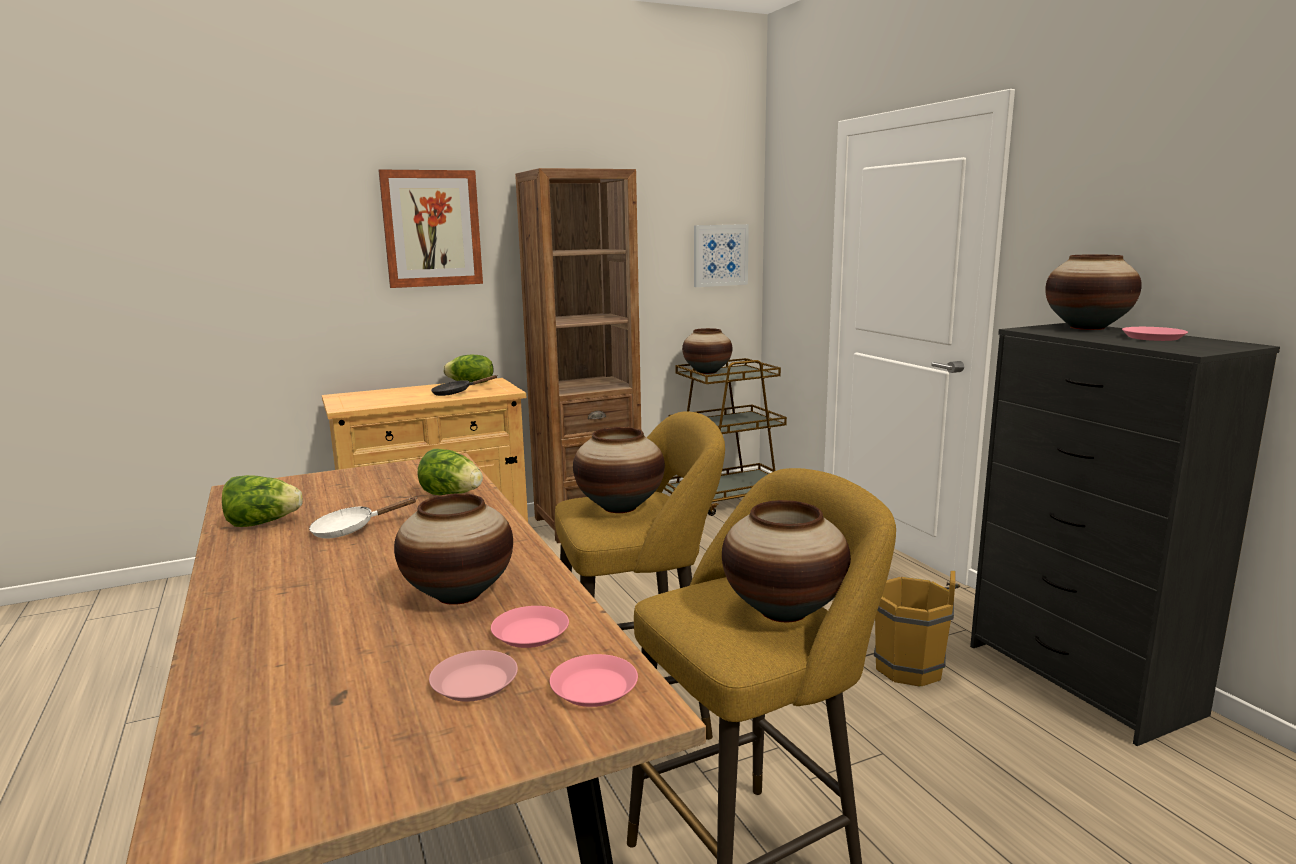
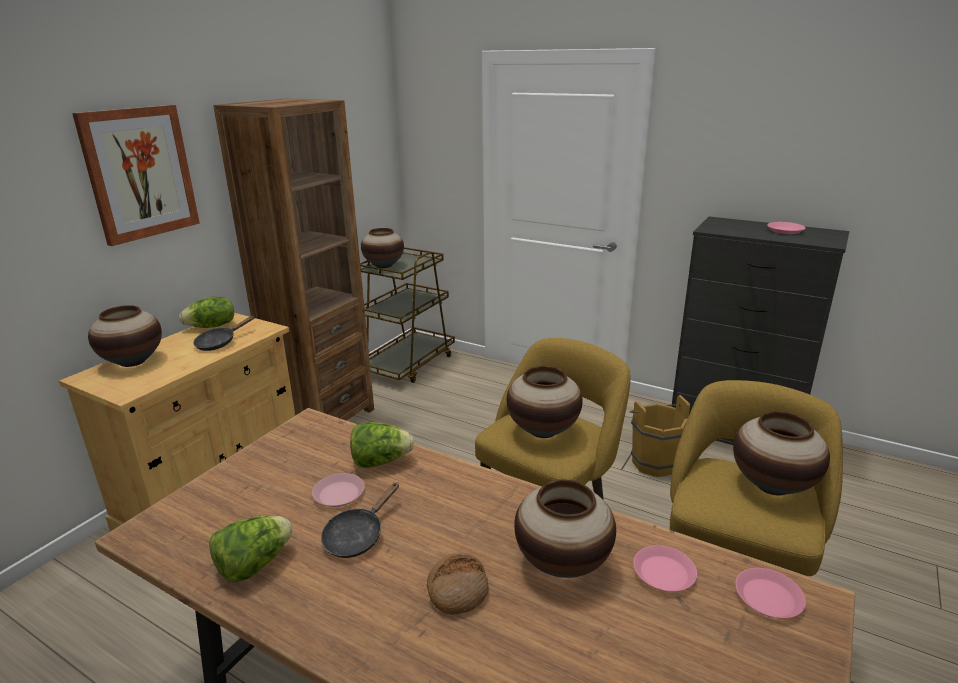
camera: 35 degrees left, 10 degrees up
(350, 530) = (357, 536): white frying pan -> black frying pan
(351, 580) = (457, 590): none -> bread
(475, 682) = (704, 635): pink plate -> pink plate (339, 494)
(720, 255) = (373, 162): picture -> none
(1087, 327) = (732, 223): vase -> vase (133, 361)

